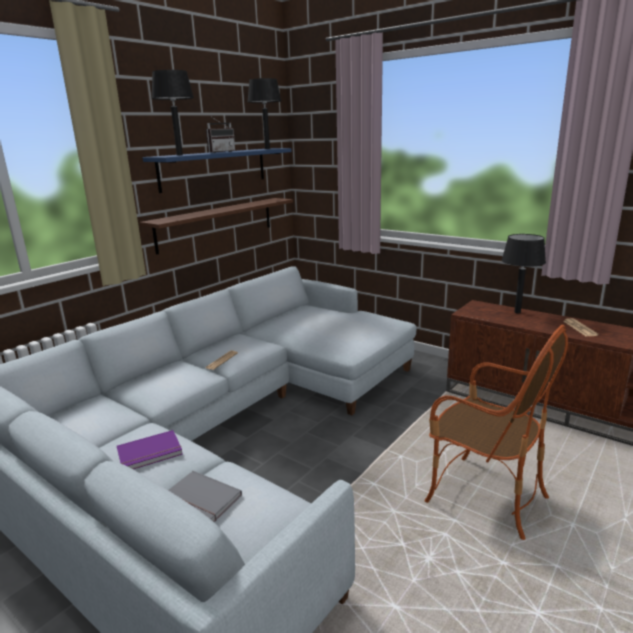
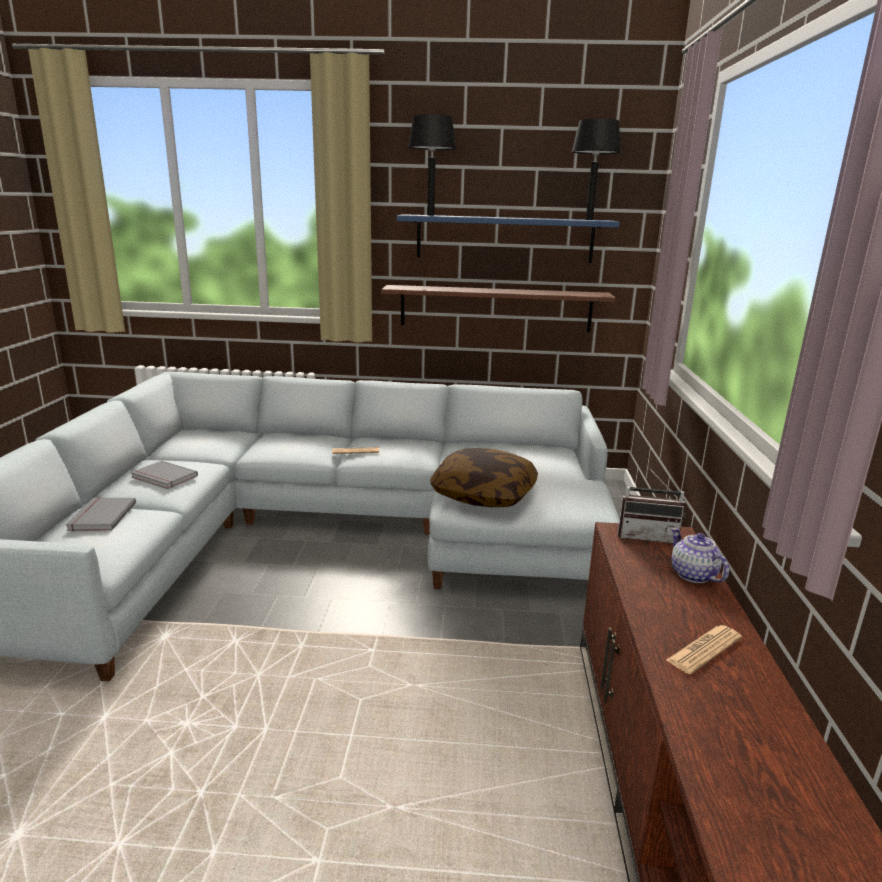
camera: 55 degrees right, 0 degrees up
(150, 453) = (163, 477): purple book -> grey book
(220, 152) = (498, 217): radio -> radio (647, 536)
(344, 340) = (484, 494): none -> pillow
(485, 497) = (333, 747): armchair -> none
(517, 312) = (692, 574): black table lamp -> teapot

